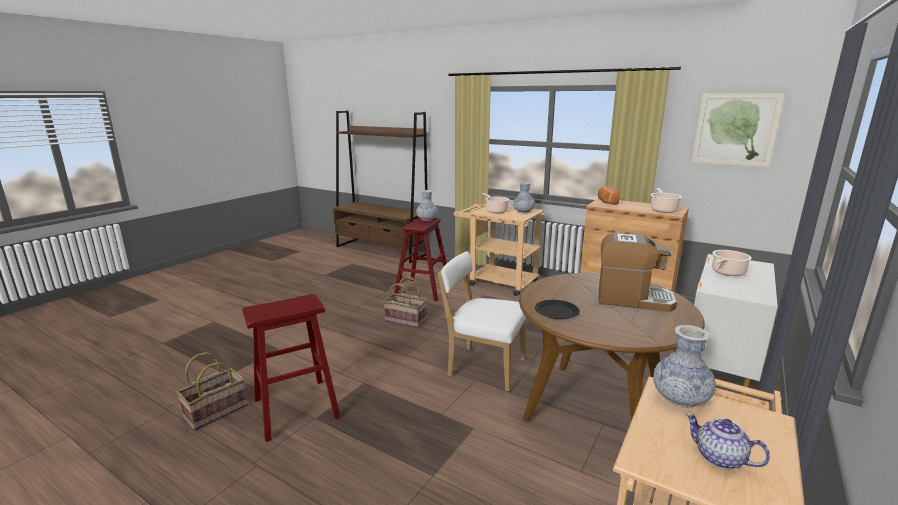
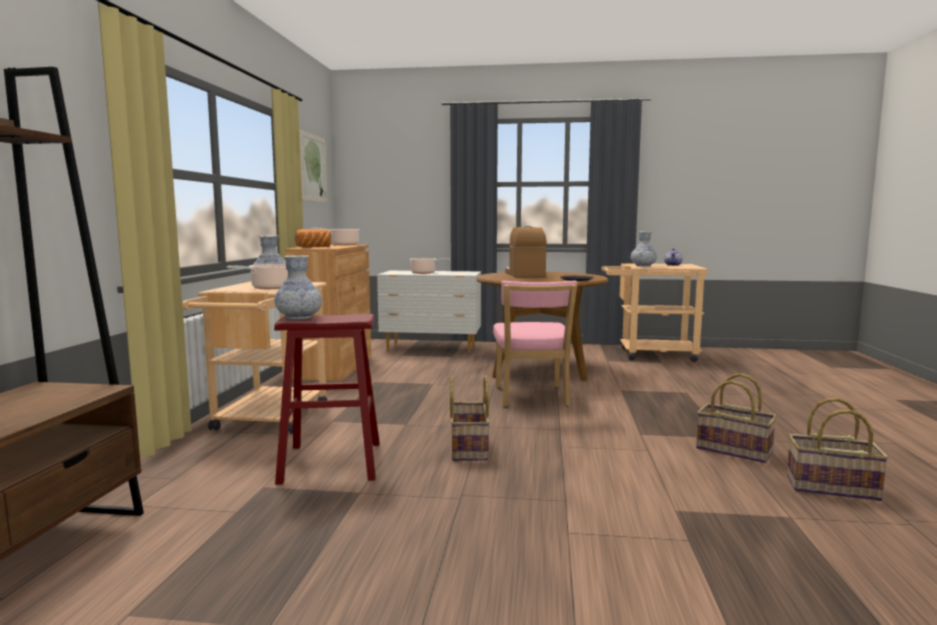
camera: 115 degrees left, 10 degrees down
(296, 408) = (734, 450): red stool -> basket
(483, 367) = (531, 398): white chair -> pink chair

